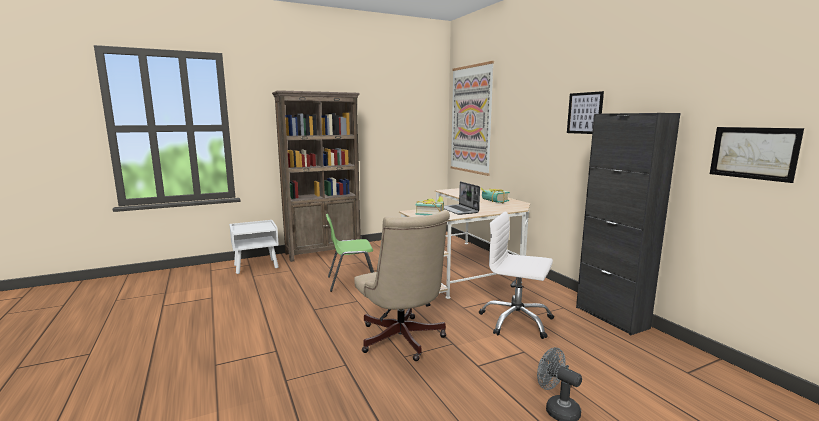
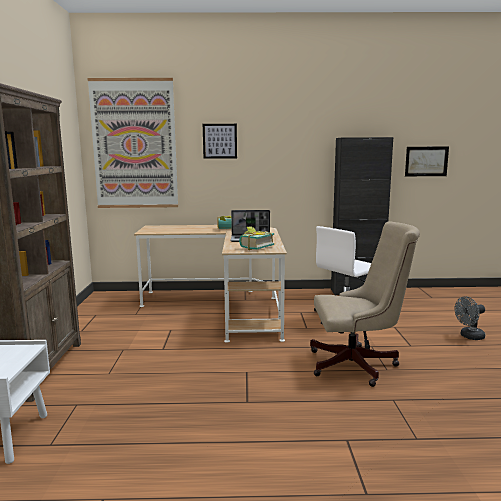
camera: 65 degrees left, 0 degrees up
(351, 282) = (184, 366): green chair -> none
(584, 113) = (303, 137): picture -> picture (220, 141)

